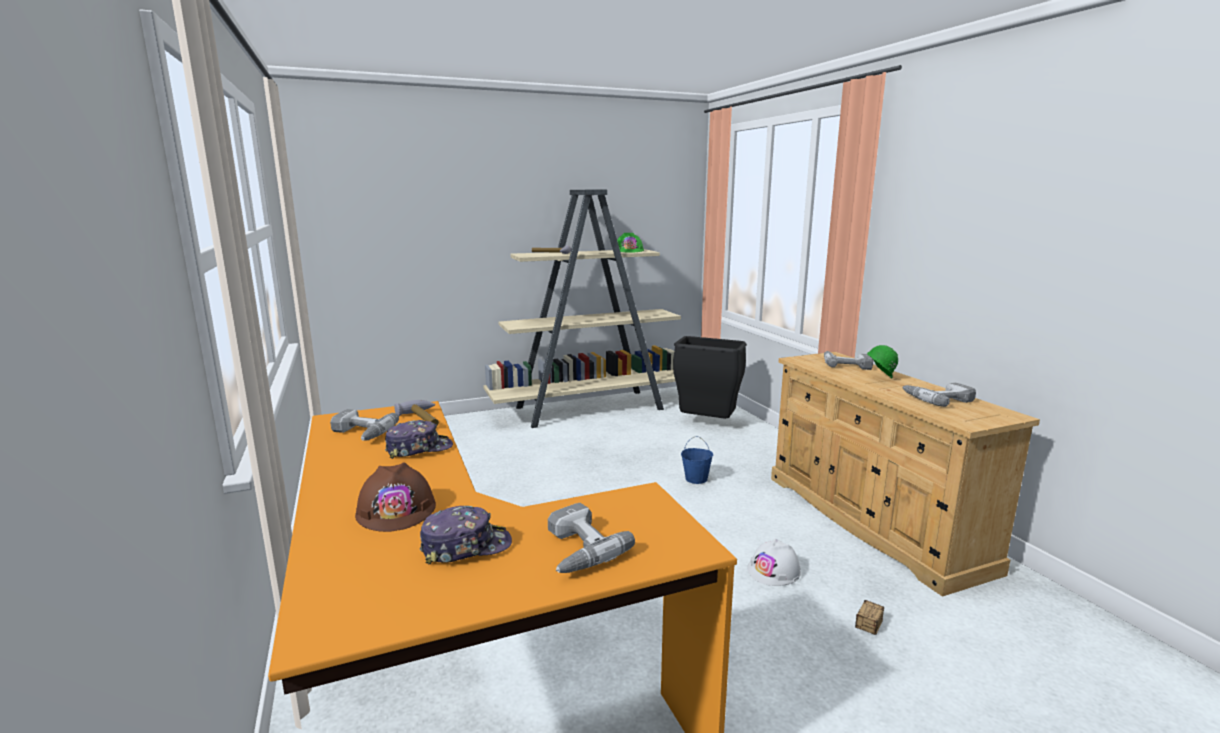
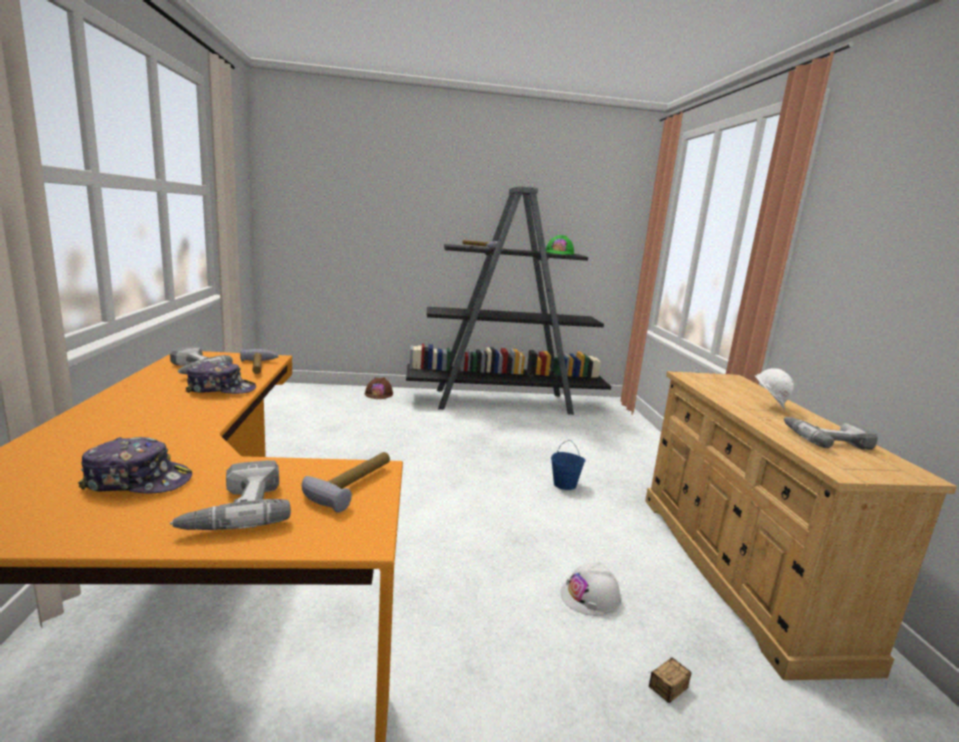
camera: 15 degrees right, 0 degrees up
(396, 510) = (128, 435): brown hard hat -> brown hard hat (379, 394)
(592, 408) = (505, 402): beige bookcase -> black bookcase
(640, 510) = (349, 485): none -> hammer
(706, 424) = (609, 435): black trash can -> none
(845, 364) = (739, 388): power drill -> none
(878, 378) = (767, 406): green hard hat -> white hard hat

